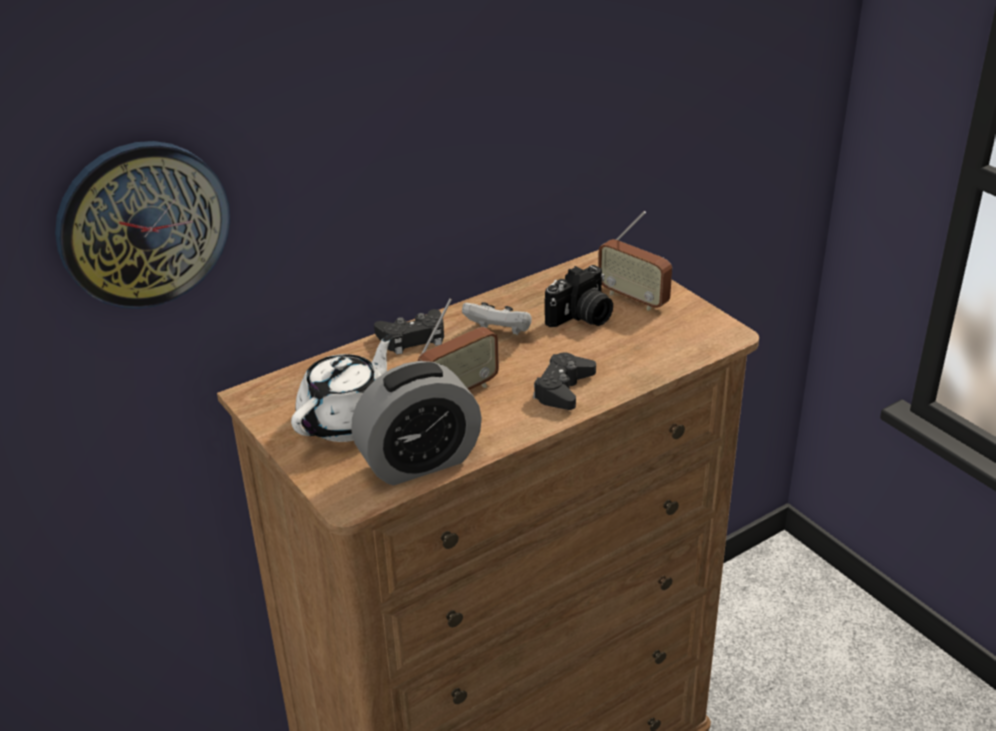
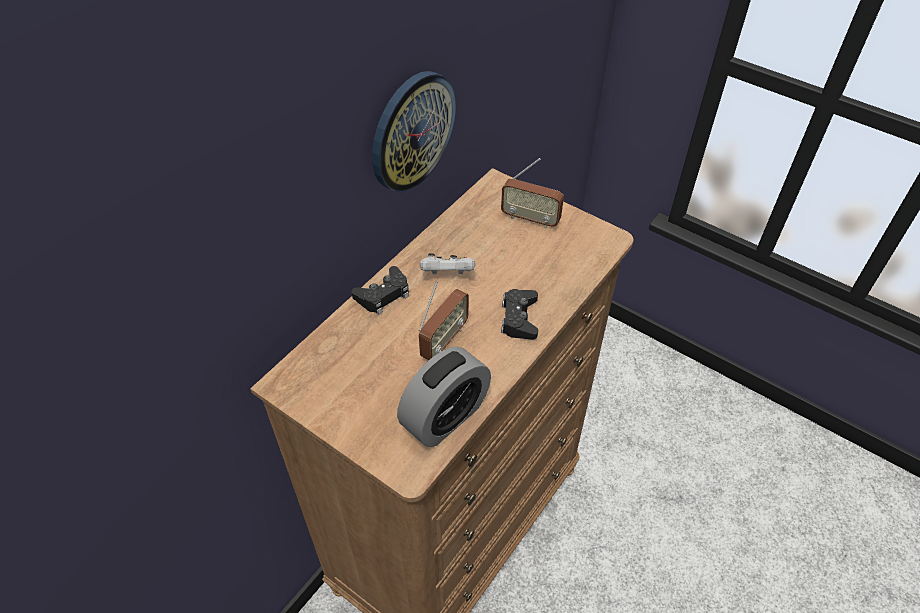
camera: 20 degrees left, 15 degrees up
(143, 224) = (174, 292): wall clock -> wall clock (412, 131)
(348, 420) = (371, 390): white teapot -> none
(582, 318) = (501, 246): camera -> none

